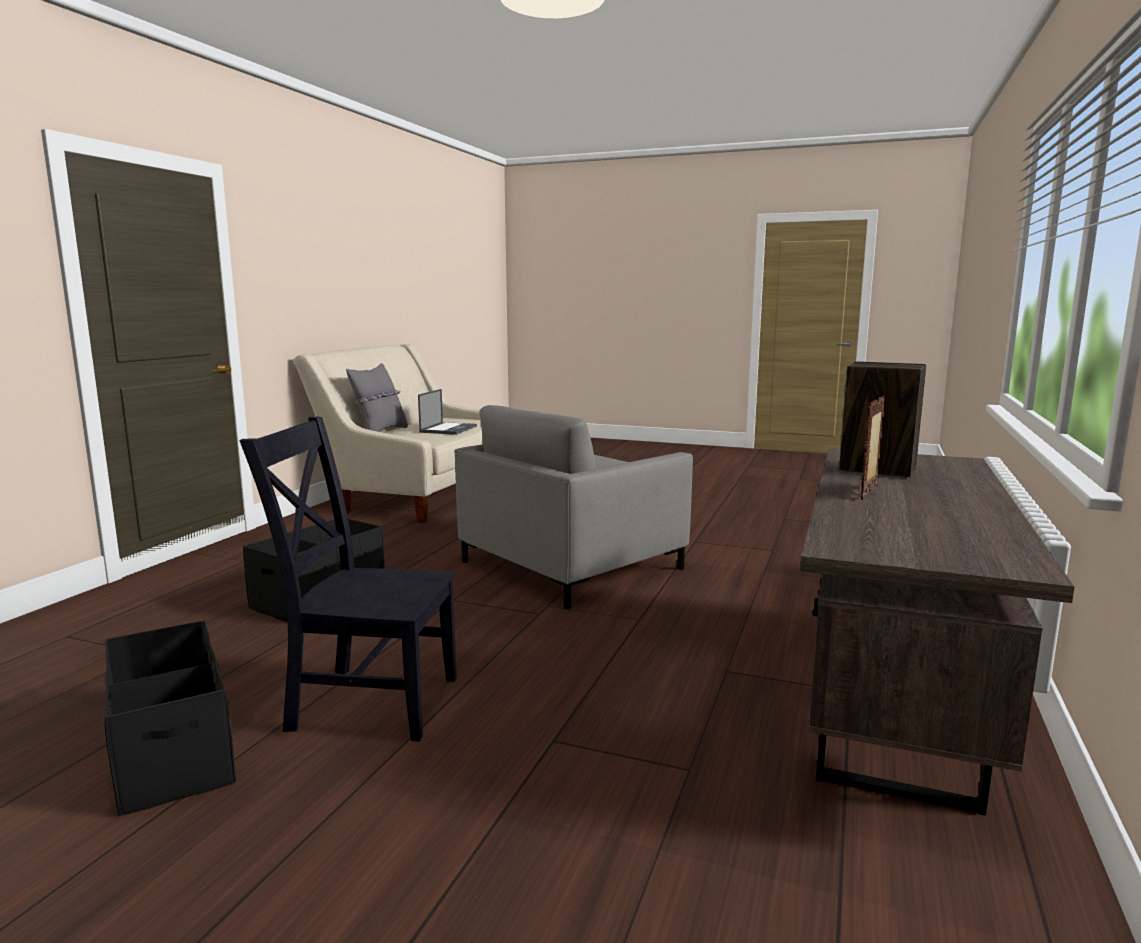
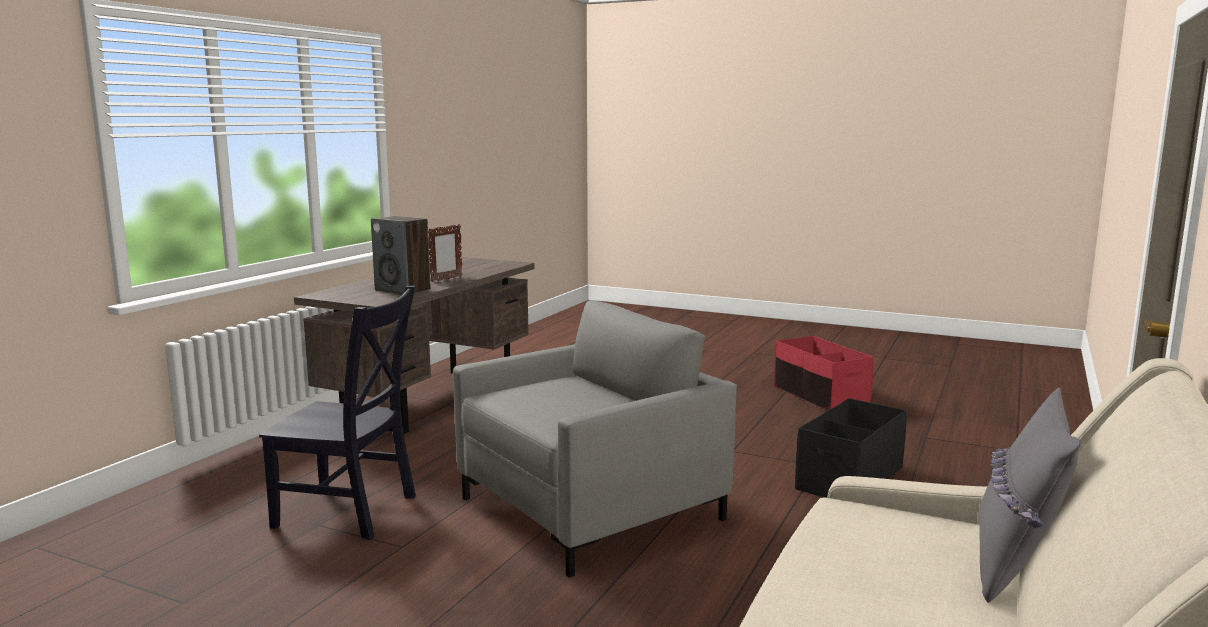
camera: 175 degrees left, 0 degrees up
(174, 750) = (820, 395): black storage box -> red storage box
(368, 701) = (736, 409): black chair -> black chair (351, 512)
(448, 429) = (855, 576): laptop -> none

